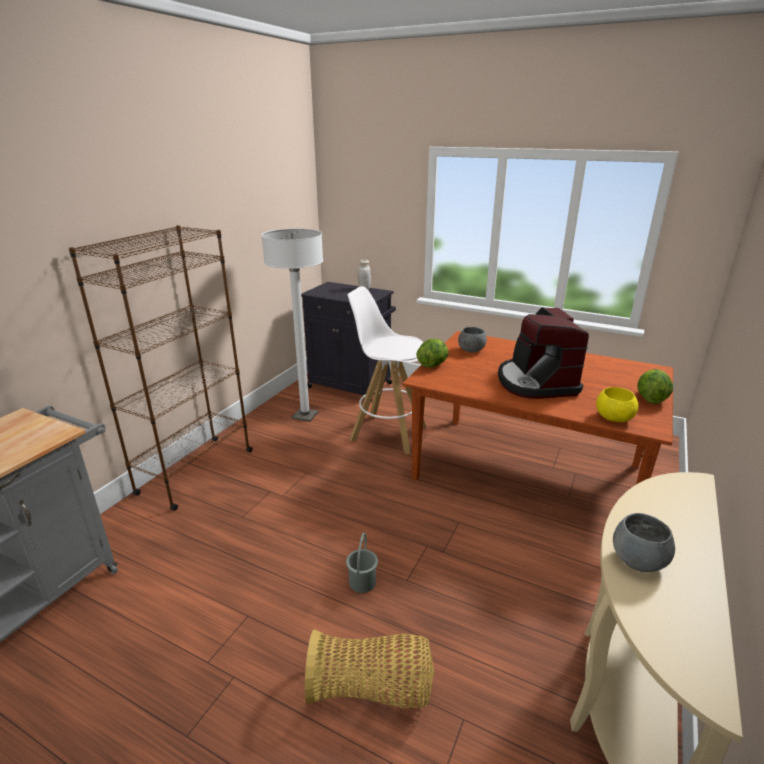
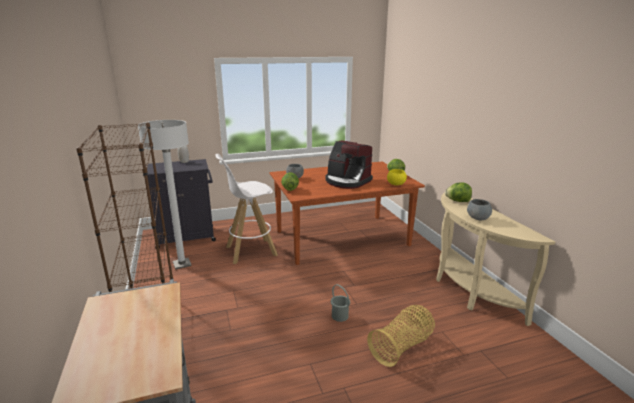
camera: 45 degrees left, 5 degrees down
(667, 503) = (458, 201): none -> lettuce

